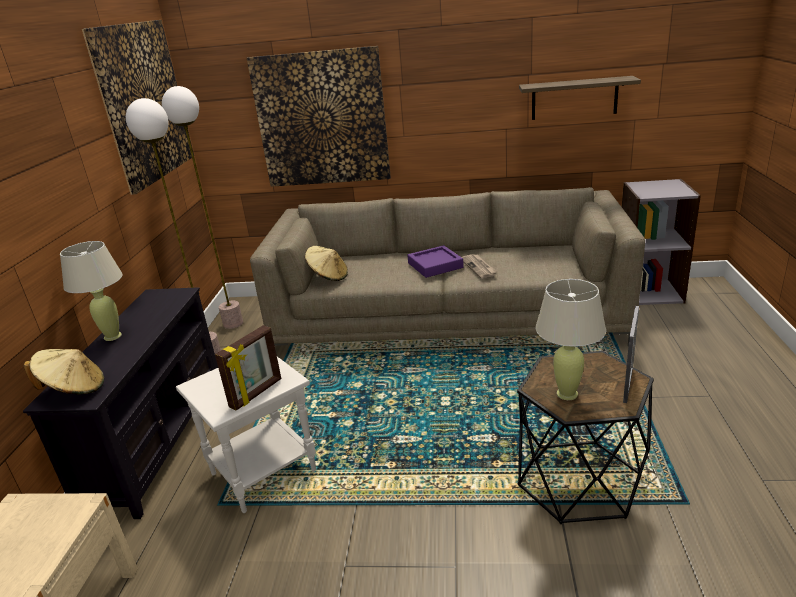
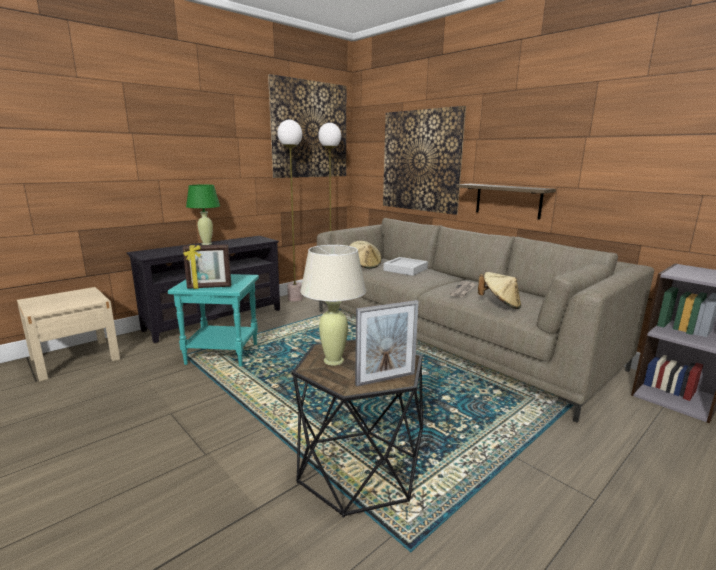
camera: 40 degrees right, 10 degrees down
(74, 389) = (152, 252): beige hat -> beige hat (500, 304)
(112, 336) = (206, 244): beige table lamp -> green table lamp
(264, 471) = (223, 353): white side table -> turquoise side table
(381, 264) = (405, 269): none -> grey tray
(435, 265) = (437, 280): purple tray -> none
(574, 98) = (630, 163): shelf -> shelf (508, 200)

